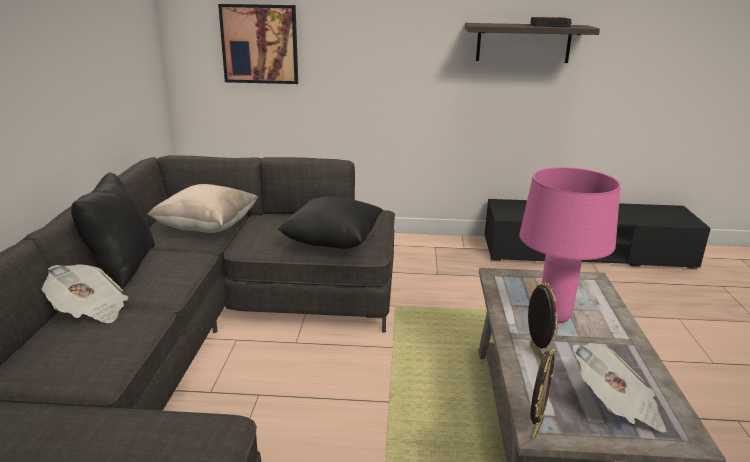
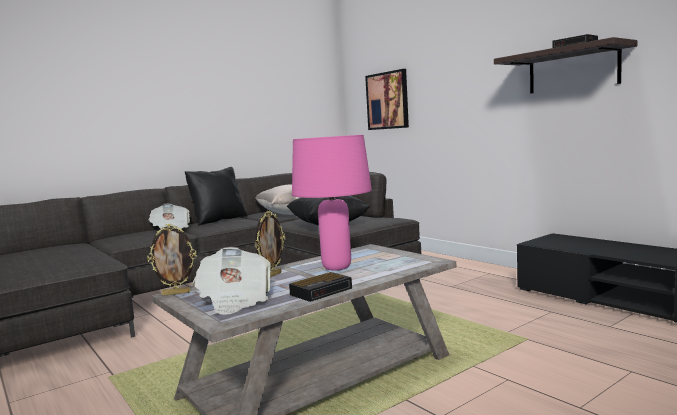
camera: 50 degrees right, 15 degrees down
(634, 355) = (322, 291): none -> alarm clock

